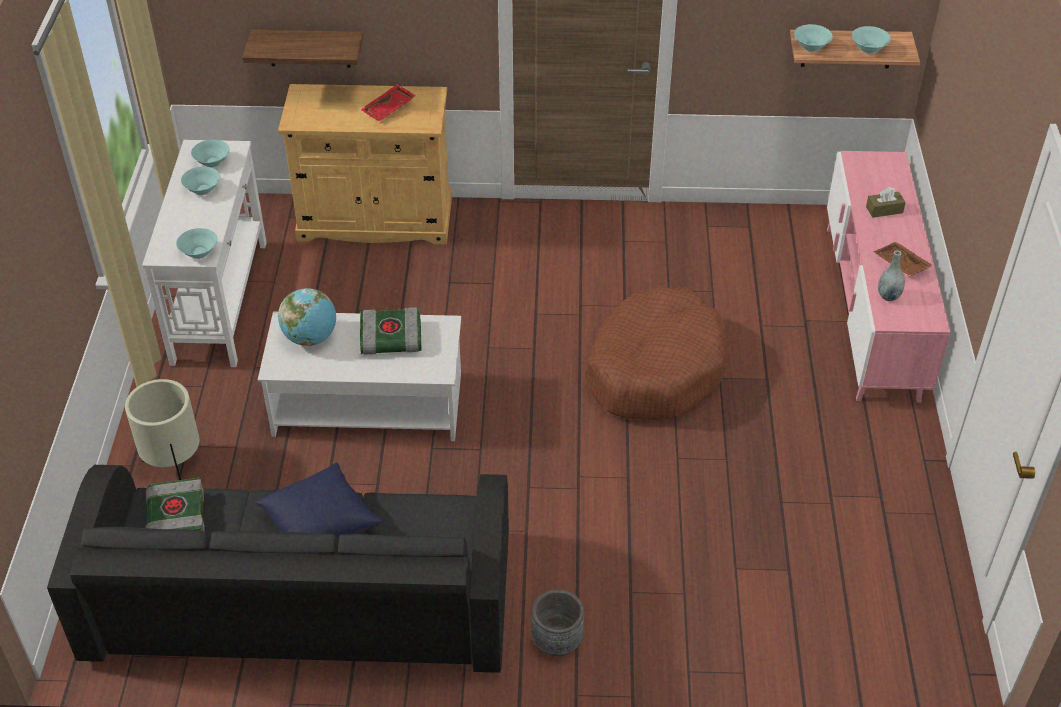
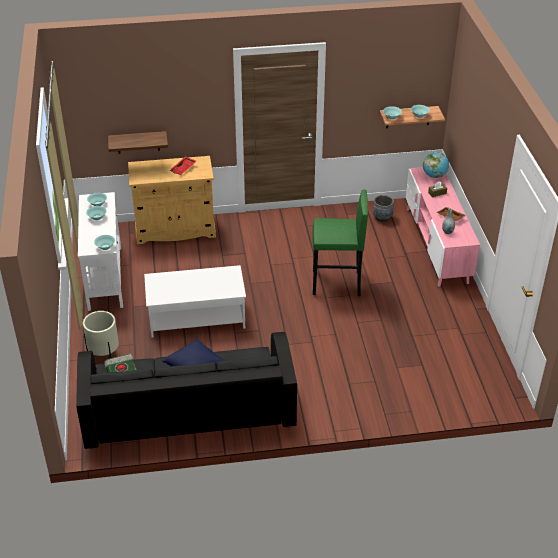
camera: 10 degrees left, 5 degrees down
(310, 338) = (167, 283): globe -> globe (434, 176)
(390, 339) = (208, 280): book -> none
(557, 641) = (319, 409): grey planter -> grey planter (382, 217)
(654, 368) = (336, 283): brown dog bed -> green stool

